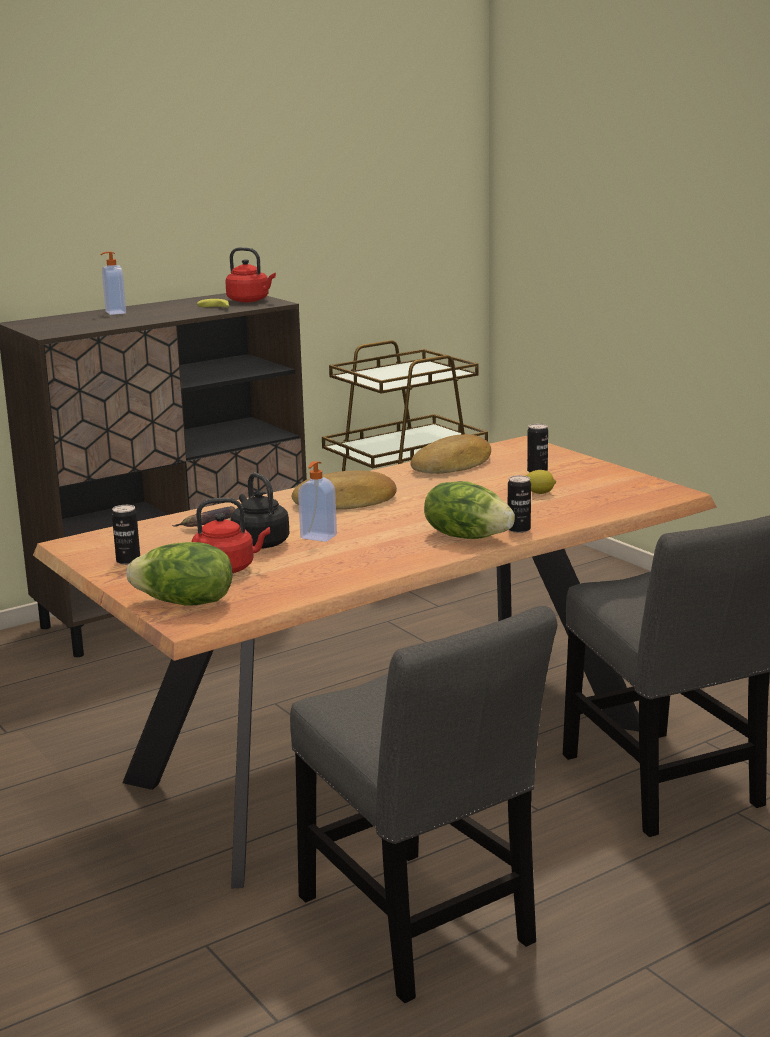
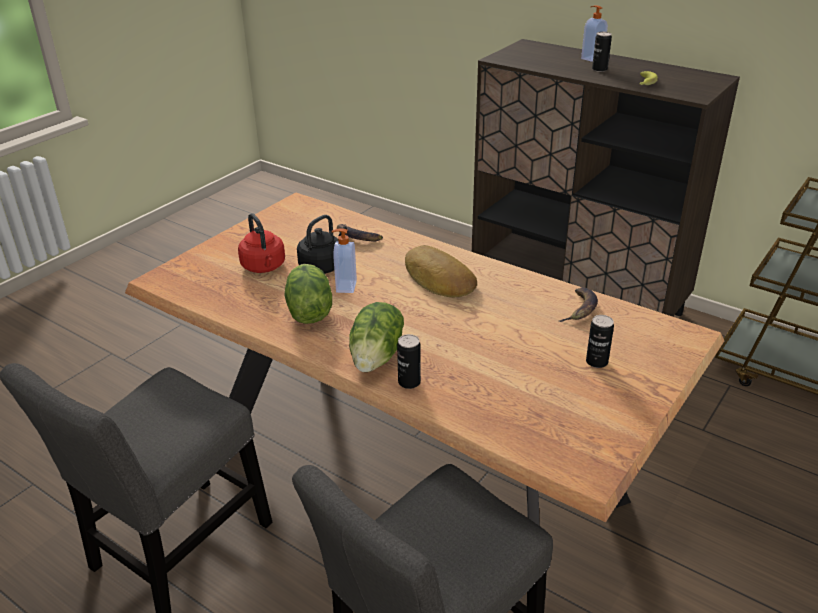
camera: 70 degrees right, 15 degrees up
(128, 561) = (270, 229): can -> can (599, 69)
(185, 603) = (195, 268): lettuce -> lettuce (308, 311)
(250, 300) = (693, 86): red kettle -> none
(453, 465) = (580, 309): bread -> banana
(539, 493) = (525, 375): lemon -> none

